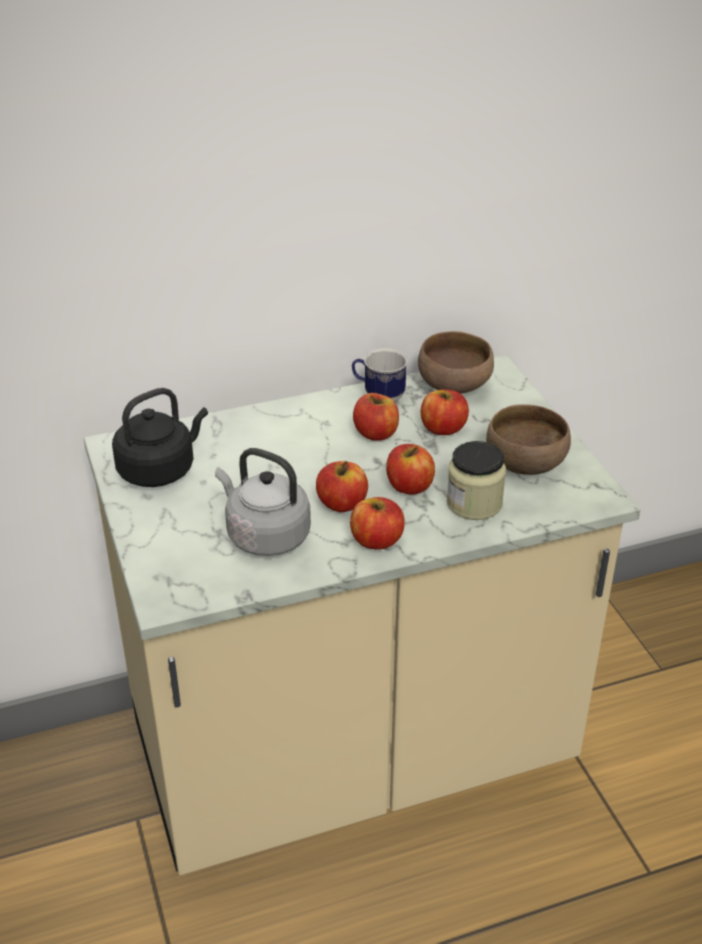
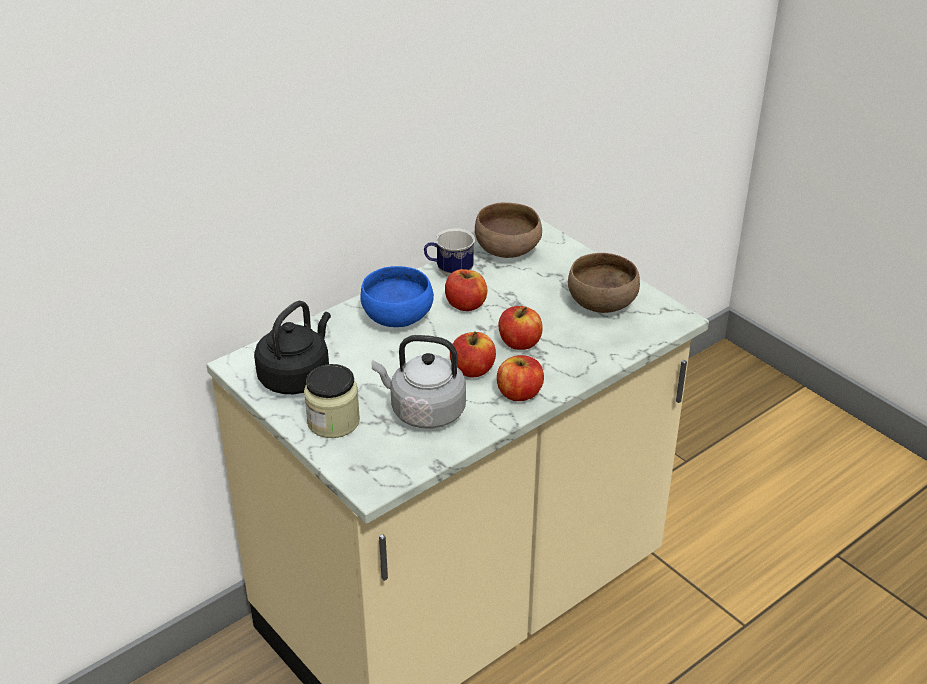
camera: 20 degrees left, 0 degrees up
(296, 430) = (396, 317): none -> blue bowl
(443, 428) = (519, 289): apple -> none
(474, 503) = (579, 345): jar -> jar (333, 421)

